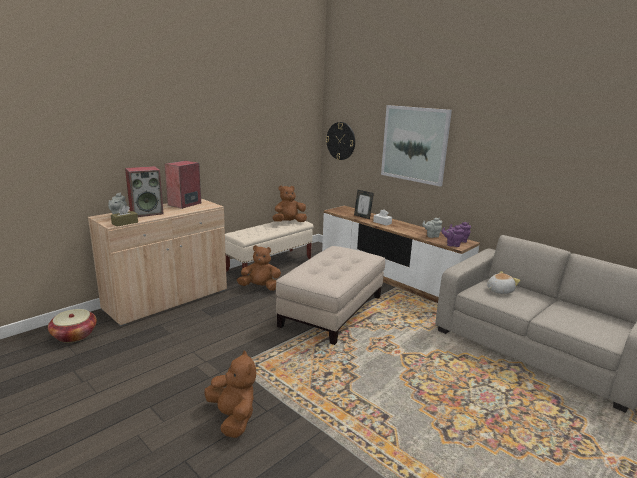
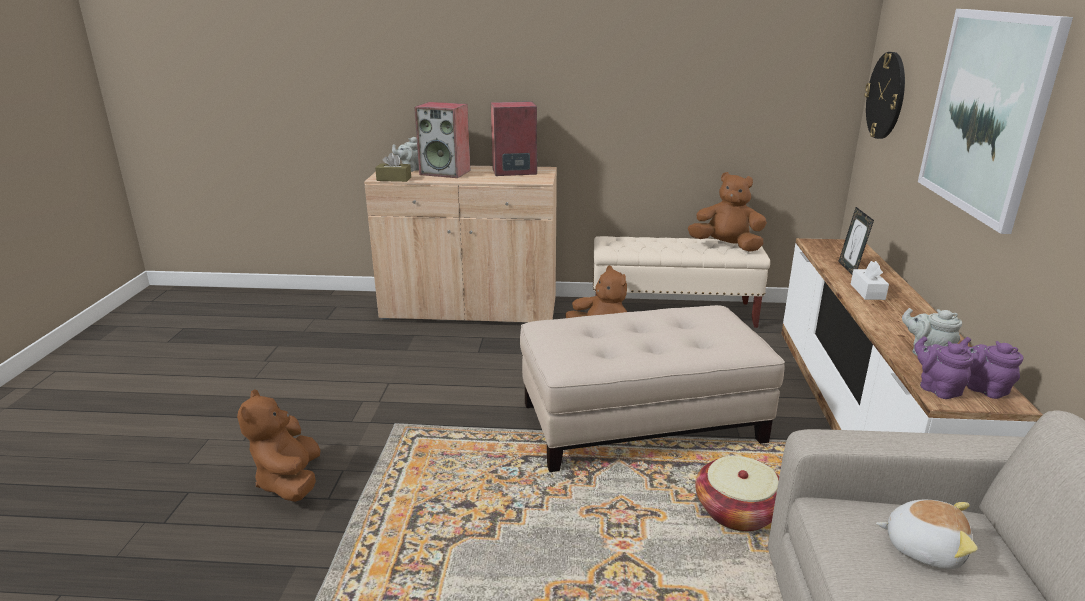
camera: 50 degrees right, 5 degrees up
(74, 335) = (334, 310): basket -> basket (737, 511)
(233, 418) = (290, 481): brown plush toy -> brown plush toy turned 150 degrees clockwise

